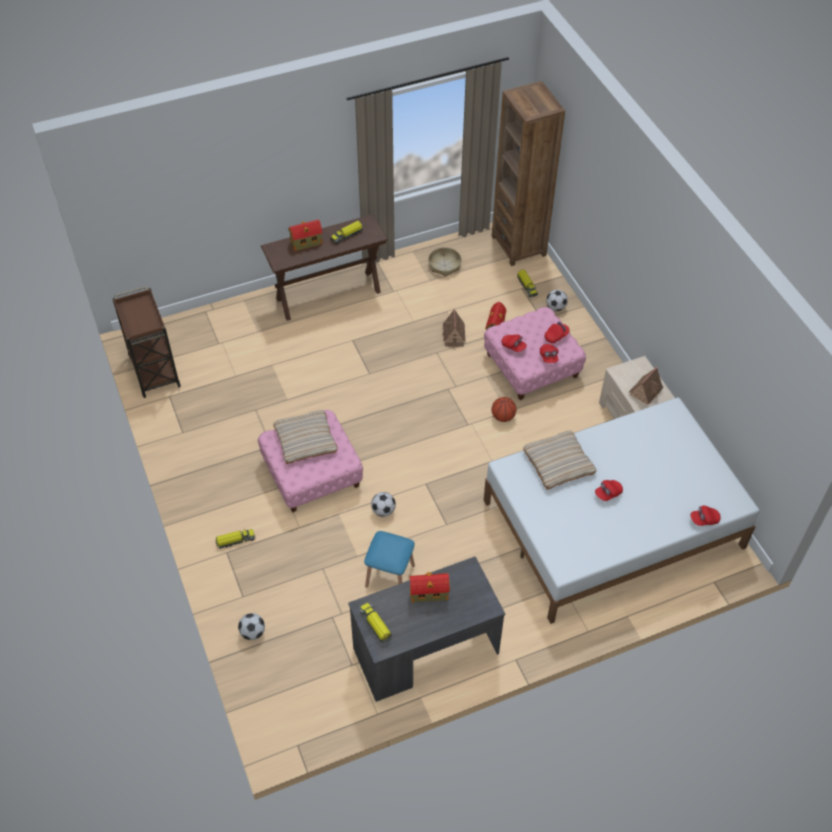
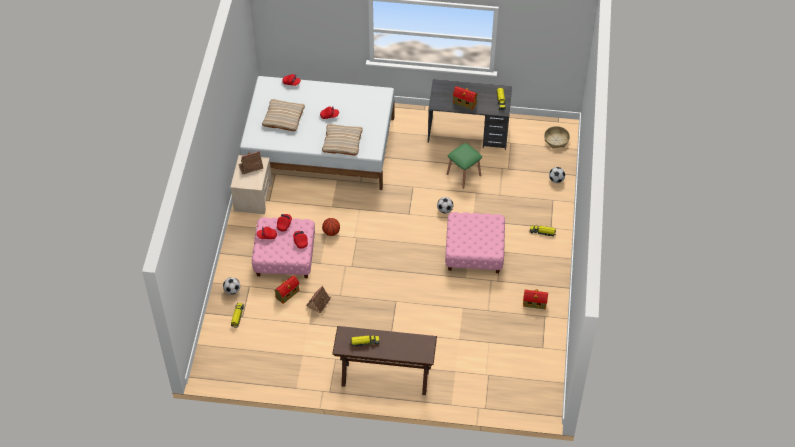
camera: 150 degrees left, 0 degrees up
(154, 370) = (545, 374): brown cart -> none
(305, 243) = (399, 350): toy house -> toy house (535, 303)
(305, 440) = (474, 241): beige pillow -> beige pillow (283, 117)
(390, 576) = (463, 175): blue stool -> green stool
(444, 265) = (282, 363): basket -> basket (556, 140)
(519, 245) = (213, 354): brown bookcase -> none

